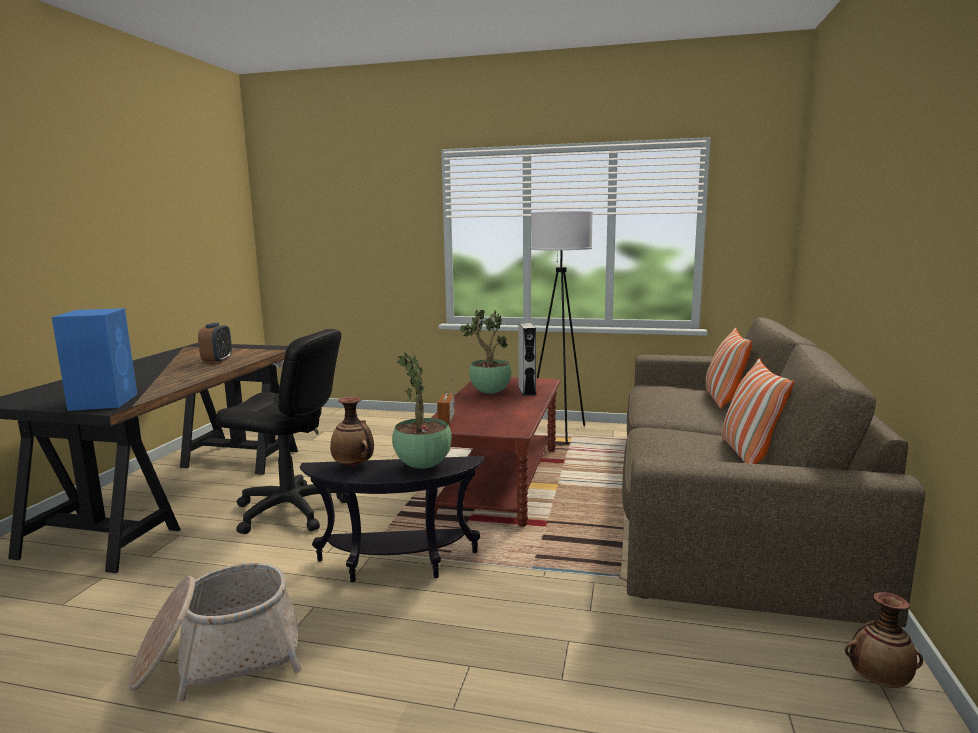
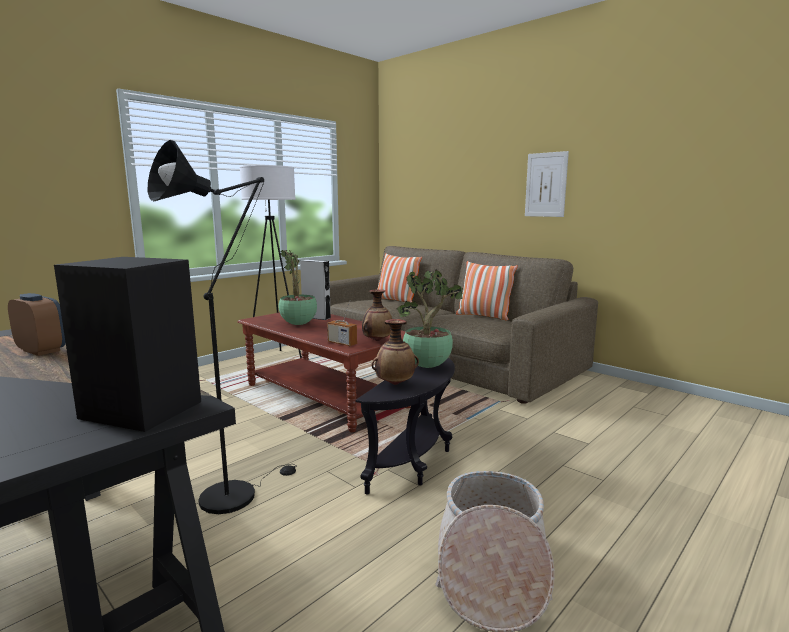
camera: 60 degrees left, 0 degrees up
(104, 401) = (139, 409): blue speaker -> black speaker
(290, 511) = (236, 492): black office chair -> black floor lamp
(879, 681) = (618, 385): vase -> vase (377, 340)
(906, 233) = (546, 185): none -> picture

